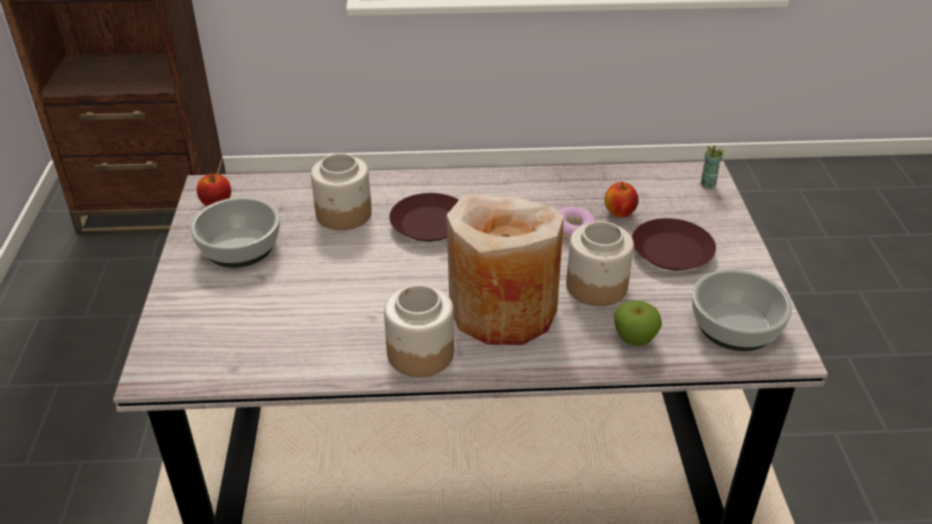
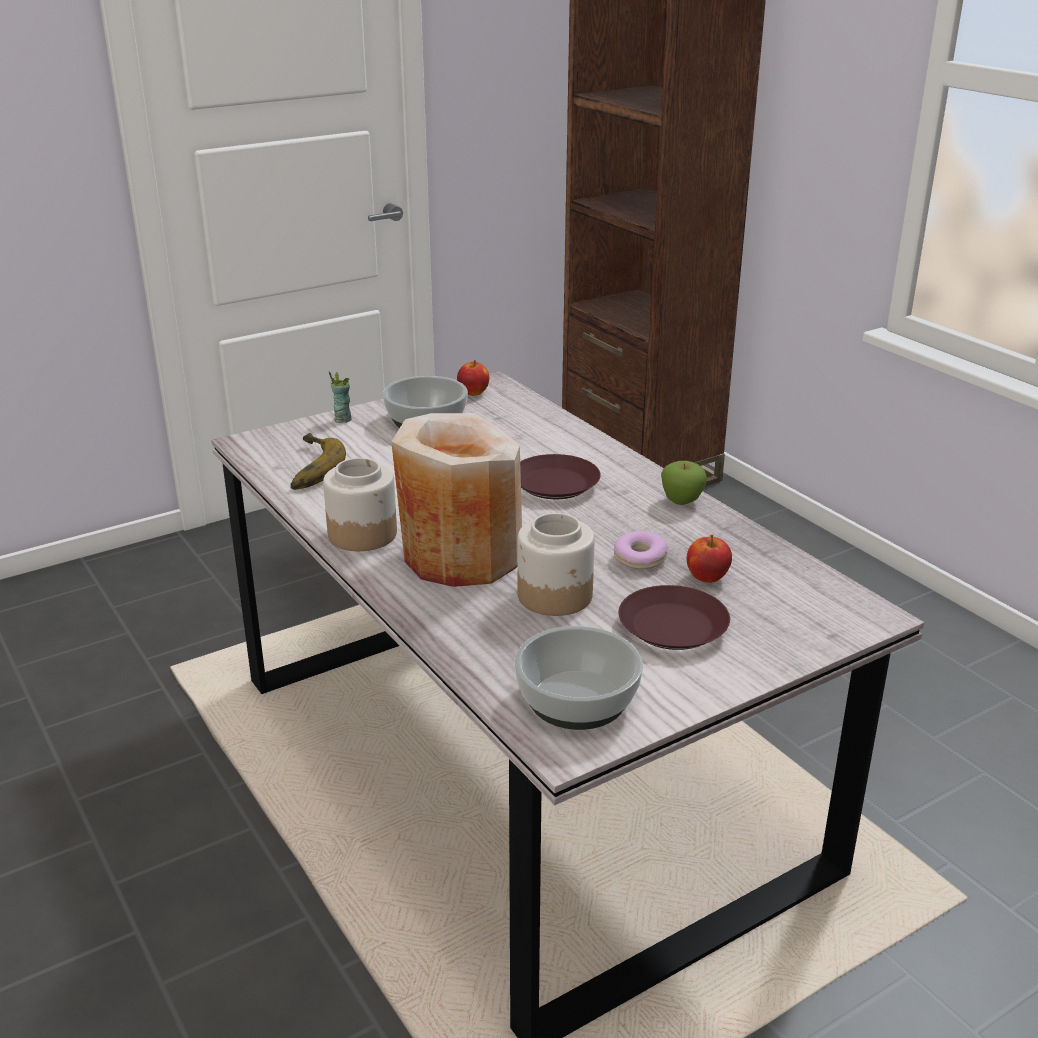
camera: 60 degrees right, 10 degrees down
(257, 349) = (307, 468): none -> banana
(344, 214) = (521, 444): jar -> none
(634, 339) = (489, 639): apple -> apple (682, 501)
(707, 184) = (849, 621): cup -> cup (342, 419)

